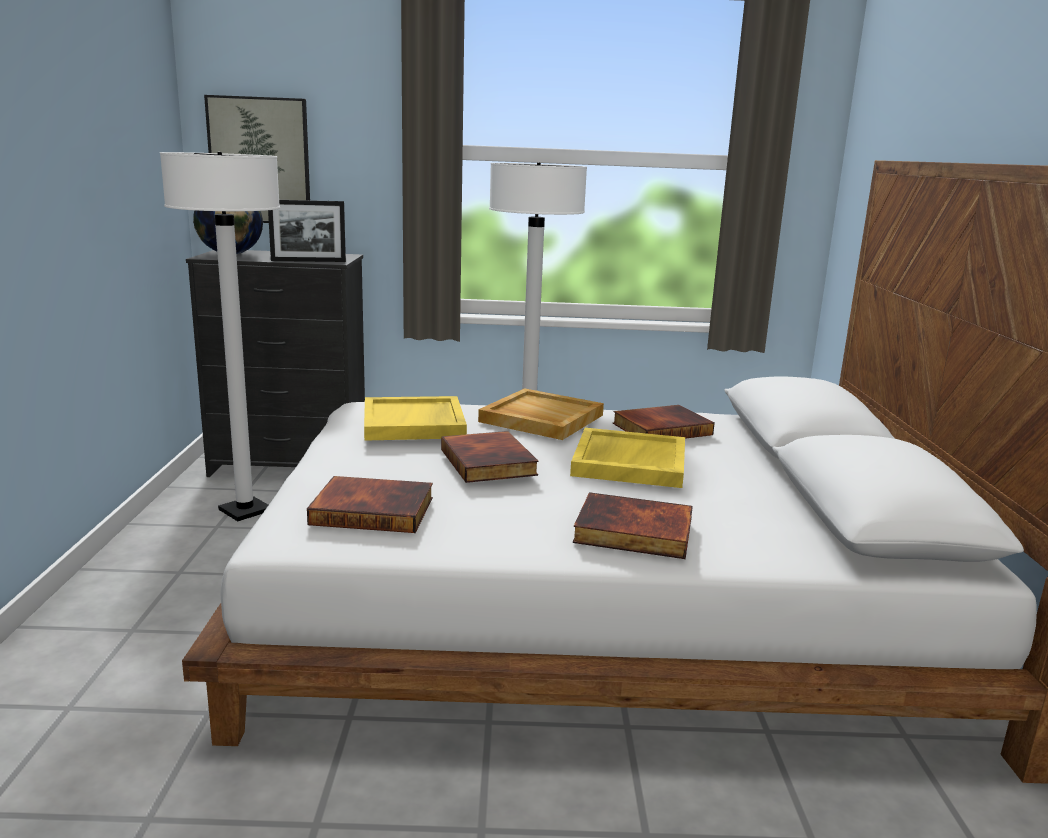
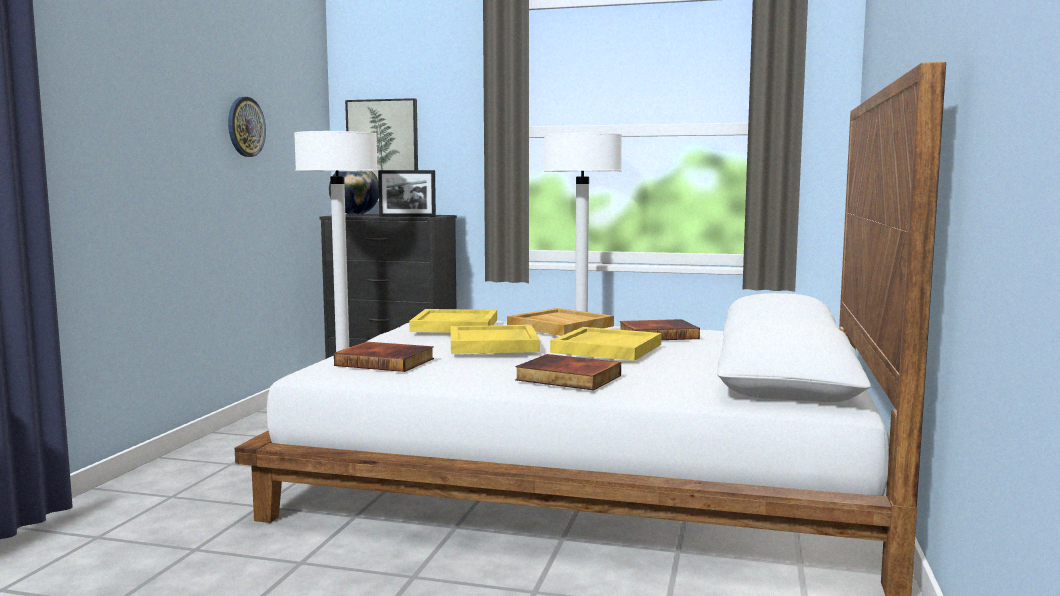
camera: 15 degrees right, 10 degrees down
(84, 141) = (245, 127): none -> wall clock
(490, 462) = (494, 344): book -> yellow tray

